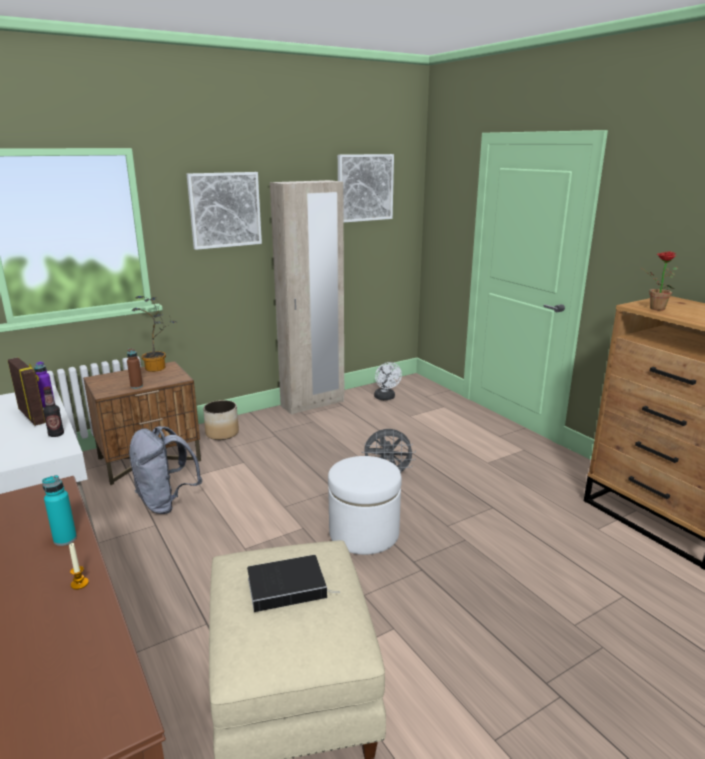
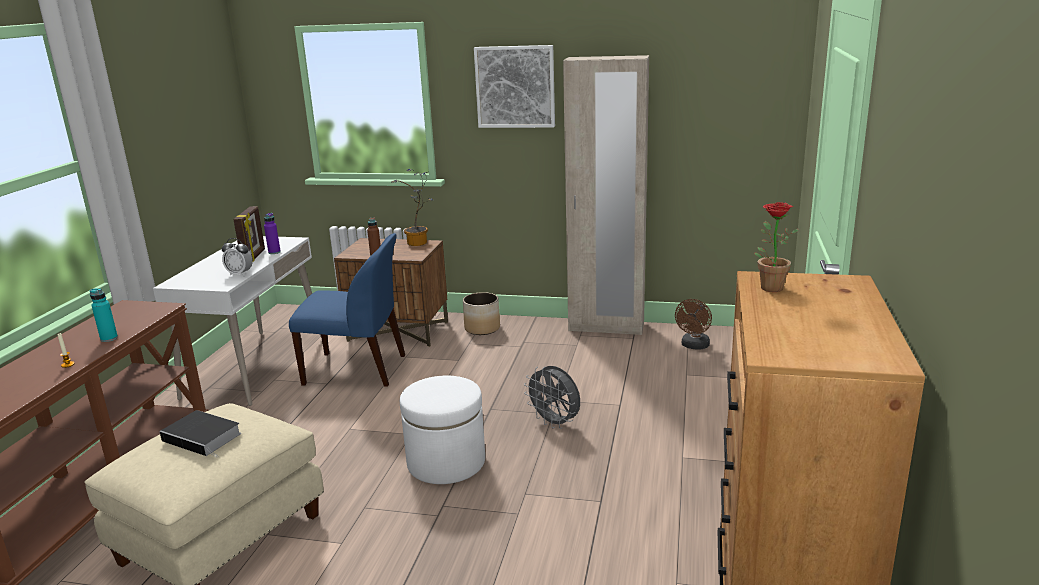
camera: 45 degrees right, 0 degrees up
(56, 434) = (240, 274): bottle -> alarm clock
(166, 503) = (357, 370): grey backpack -> blue chair
(364, 188) = (705, 65): picture -> none
(385, 398) = (694, 346): white fan -> brown fan

